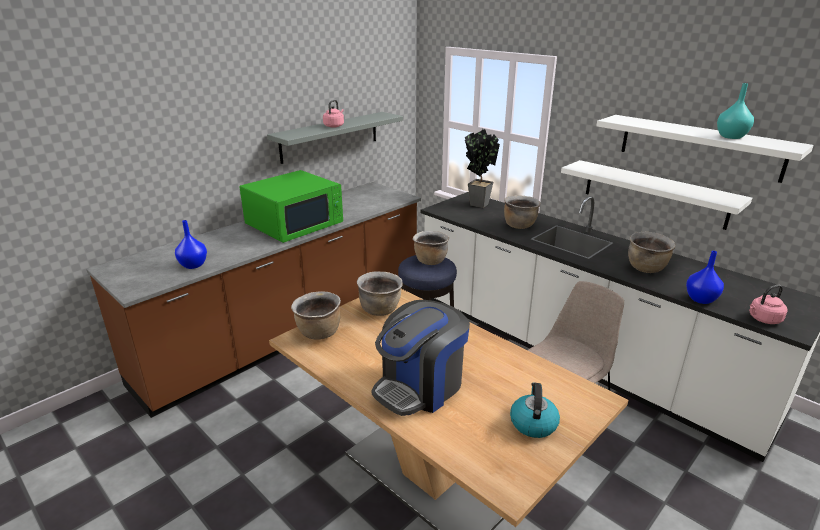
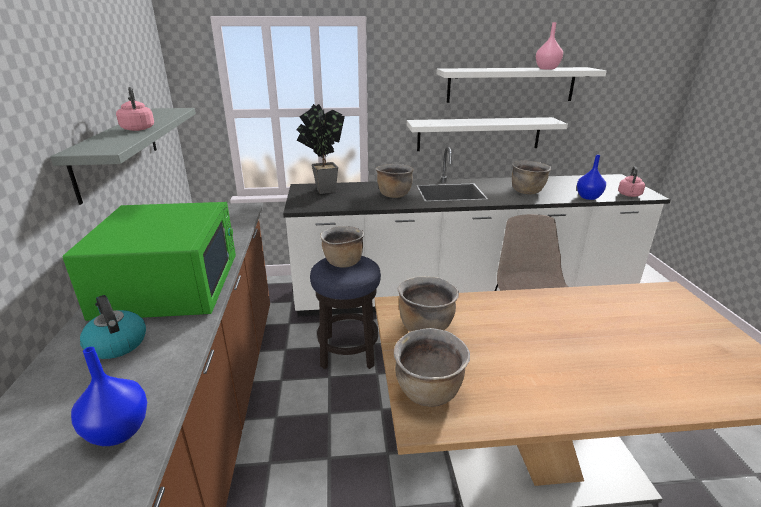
camera: 50 degrees left, 0 degrees up
(420, 386) = (602, 368): coffee machine -> none
(533, 423) = (695, 334): kettle -> kettle (116, 344)
(730, 137) = (547, 69): turquoise vase -> pink vase

